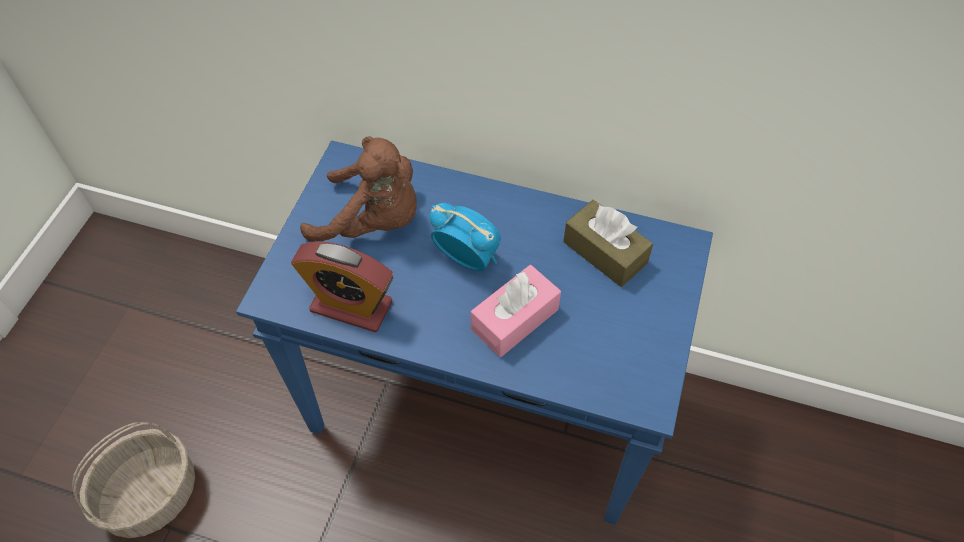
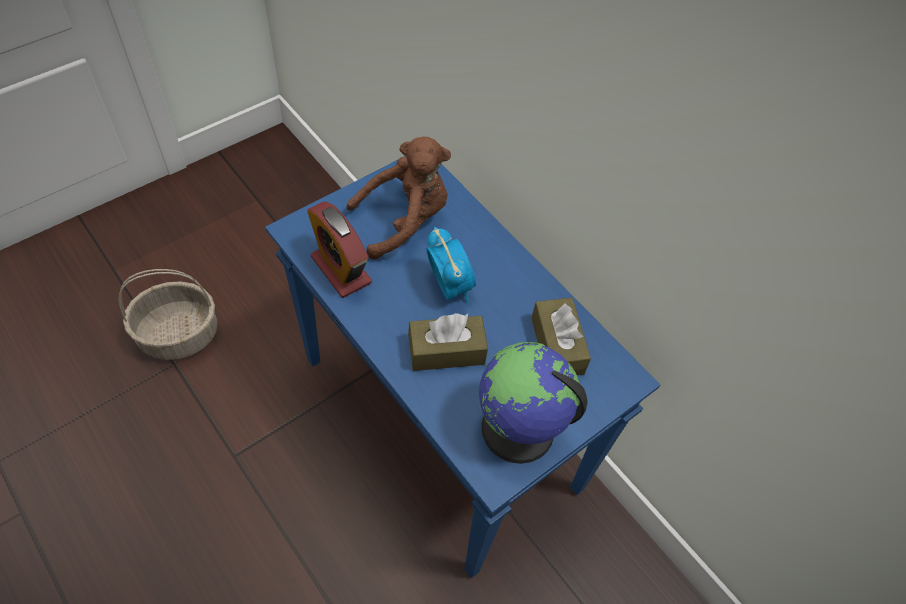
camera: 30 degrees right, 0 degrees up
(373, 222) = (404, 220): brown plush toy -> brown plush toy turned 75 degrees counterclockwise
(515, 319) = (446, 351): pink tissue box -> brown tissue box
(634, 349) = (517, 430): none -> globe

